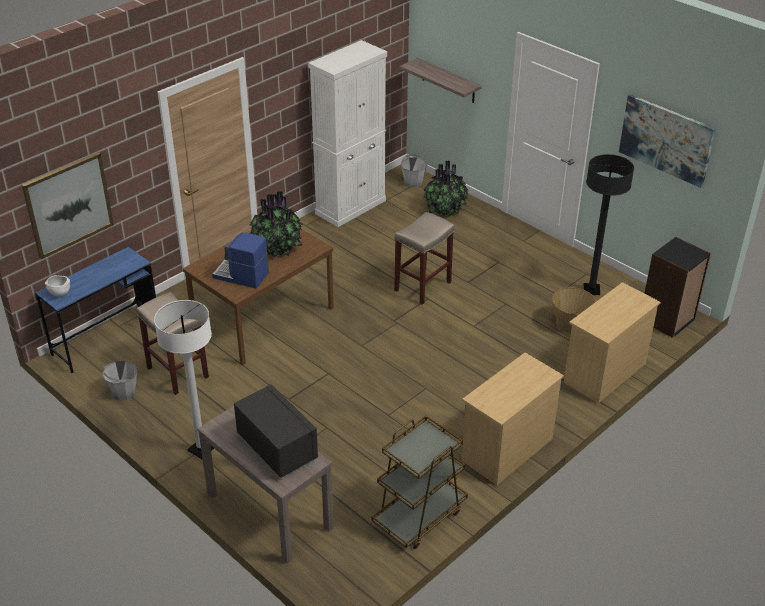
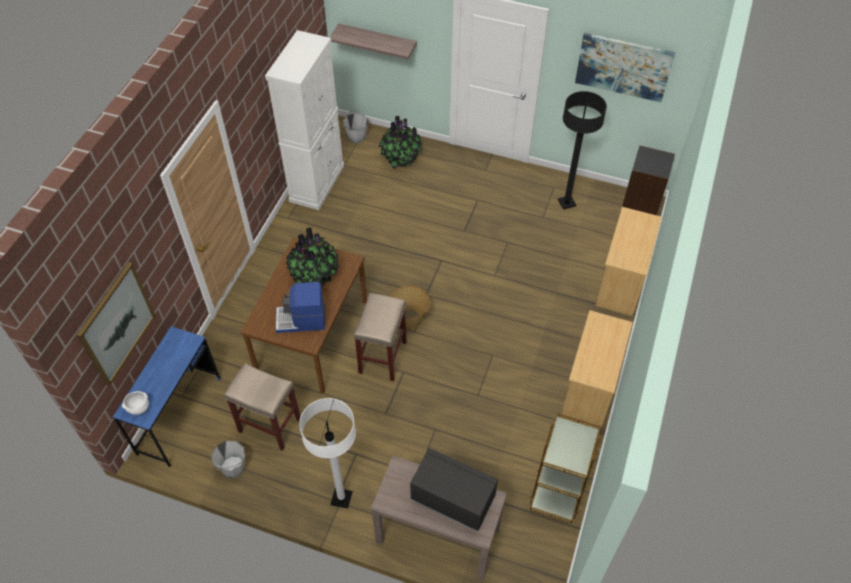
camera: 25 degrees left, 15 degrees up
(422, 287) = (430, 249): beige stool -> beige stool (383, 358)
(570, 324) = (569, 244): basket -> basket (409, 319)

